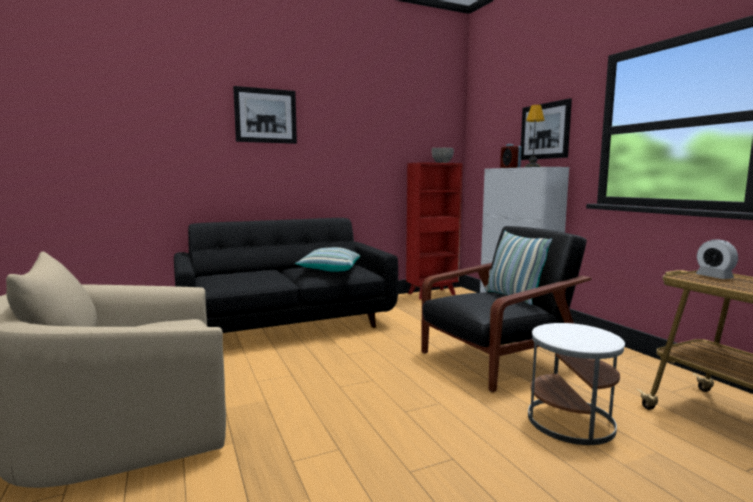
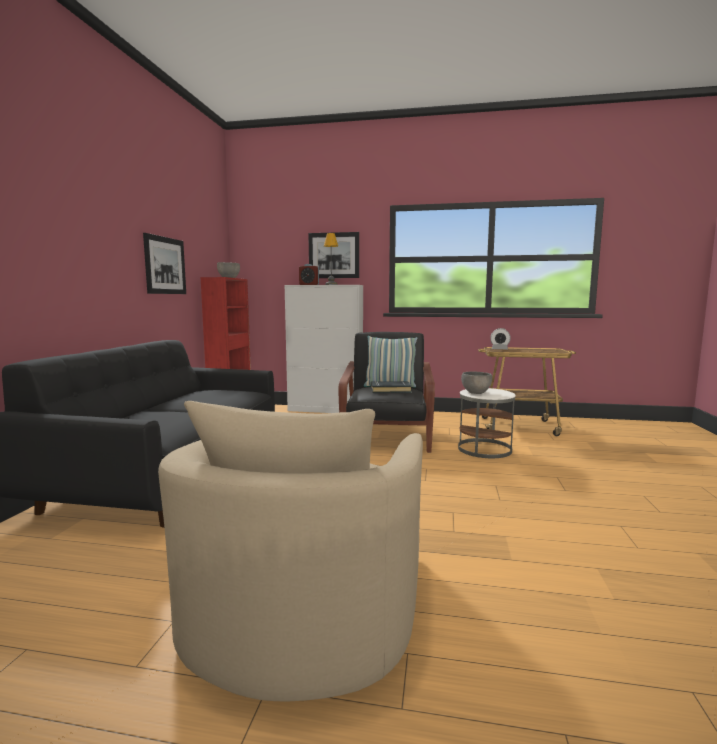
camera: 55 degrees left, 0 degrees up
(265, 116) = (78, 204): picture -> picture (165, 265)
(329, 270) = (220, 397): pillow -> none
(481, 300) = (390, 390): none -> black book
(558, 330) = (476, 392): none -> grey bowl

